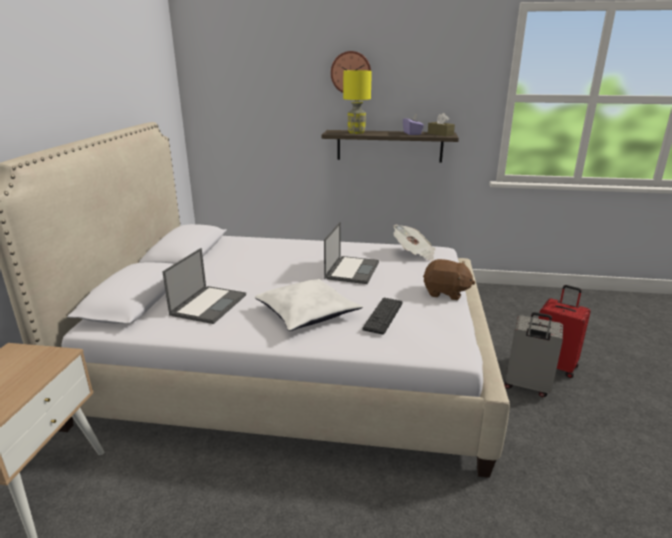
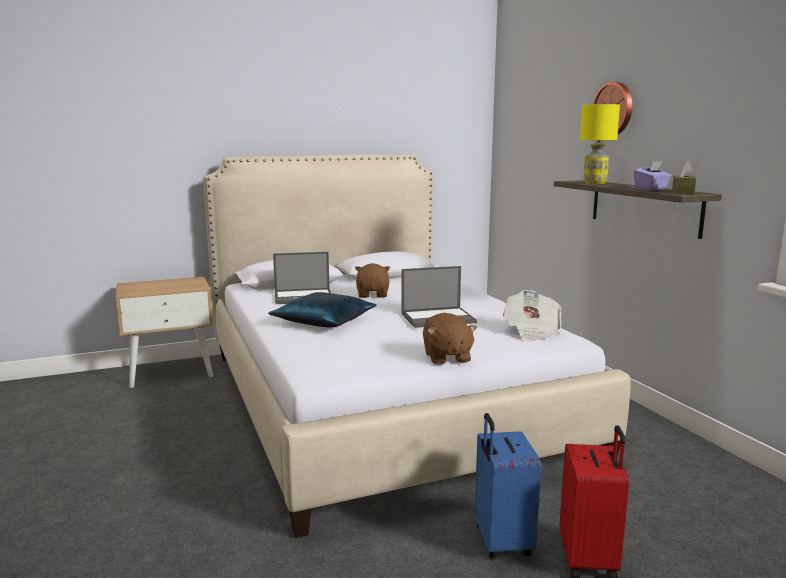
camera: 60 degrees right, 10 degrees down
(248, 274) = (373, 294): none -> brown plush toy
(307, 313) = (325, 321): white pillow -> blue pillow
(383, 316) = (348, 341): keyboard -> none
(526, 386) = (501, 541): grey suitcase -> blue suitcase

